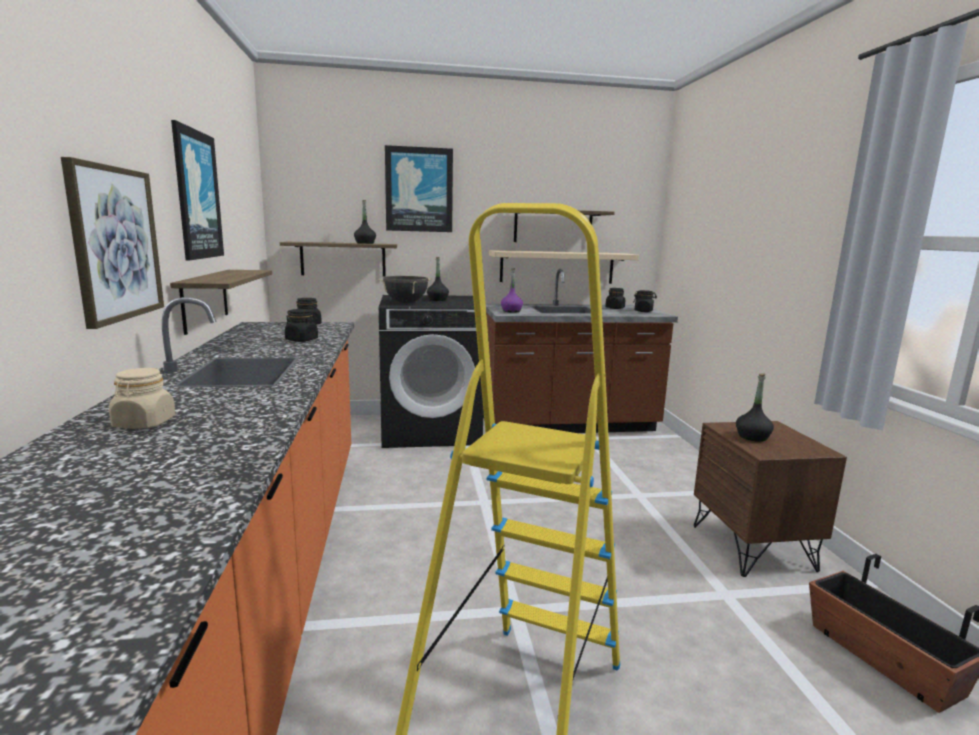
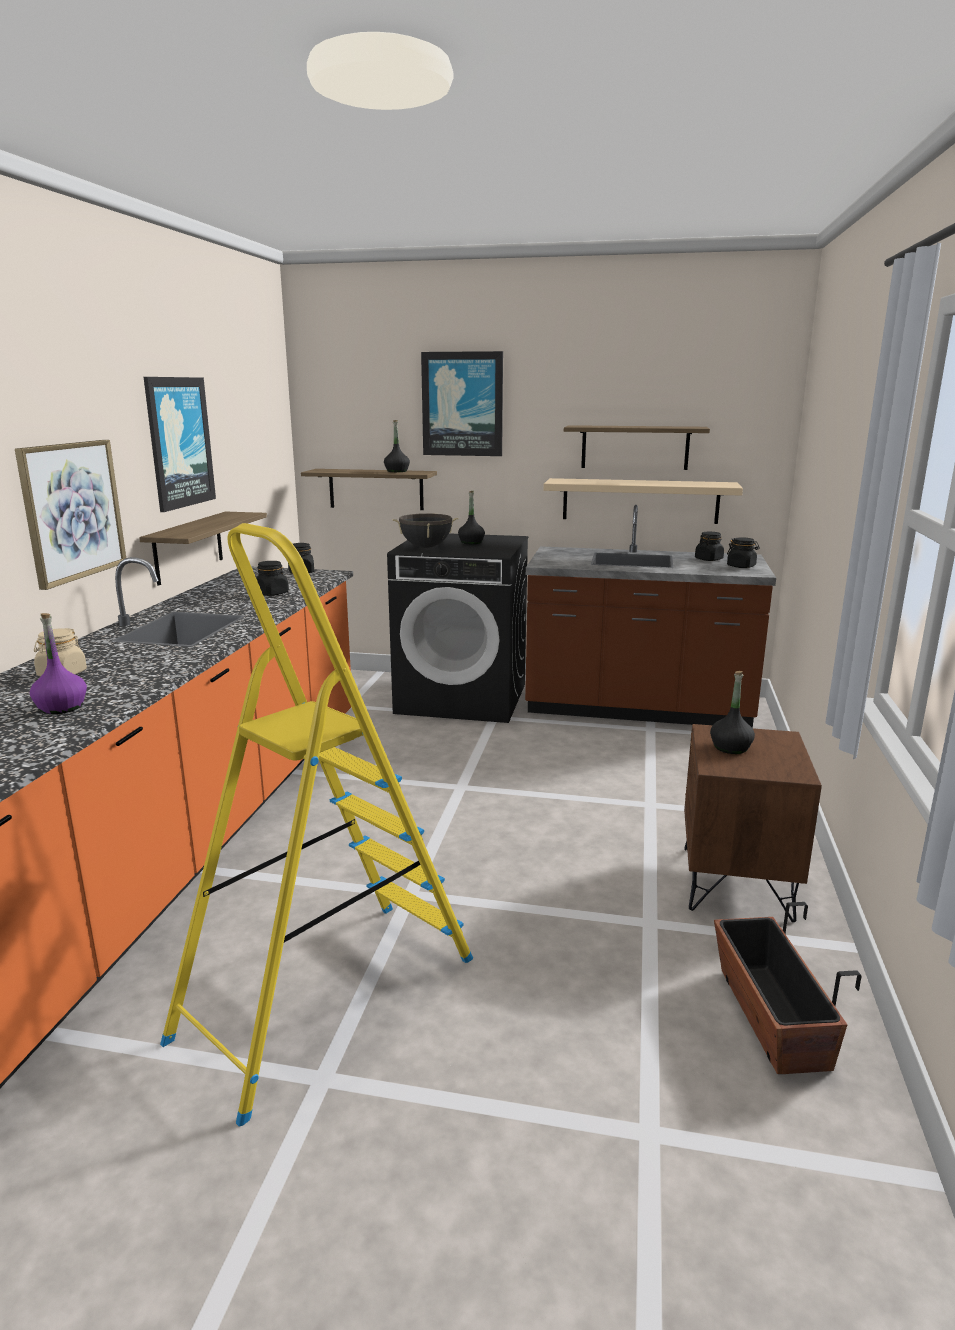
camera: 20 degrees right, 5 degrees up
(511, 311) = (556, 560): purple bottle -> purple bottle (61, 707)

